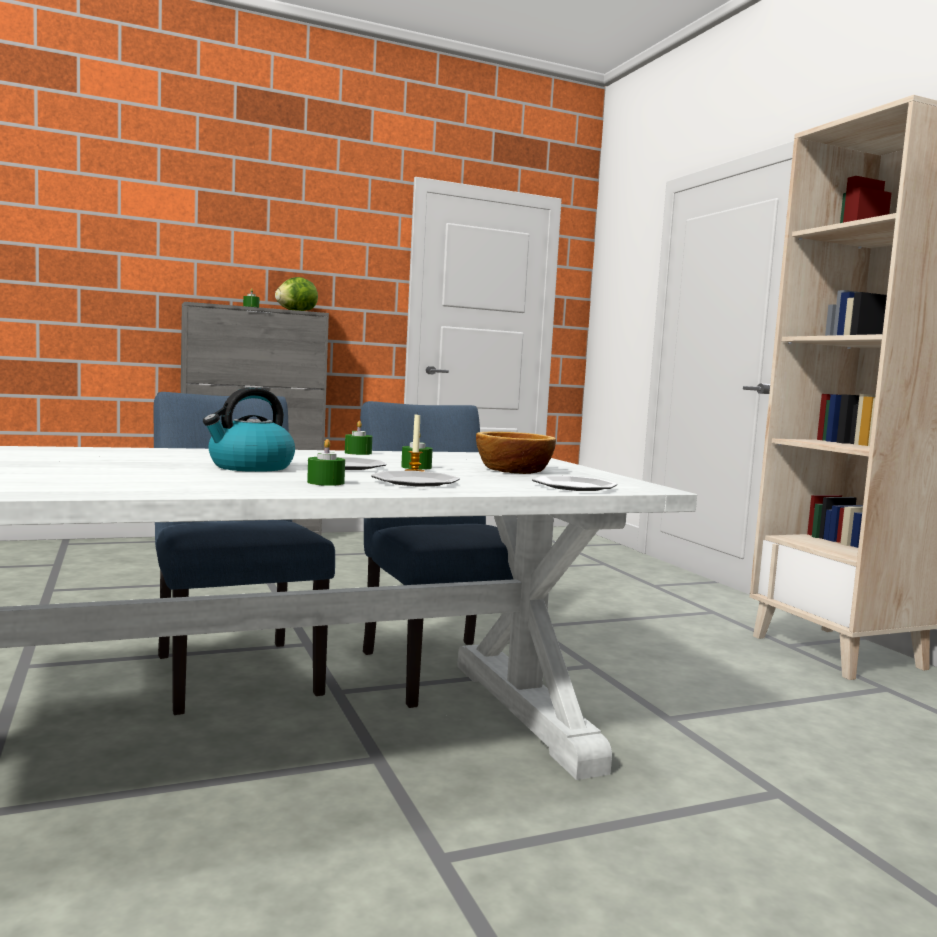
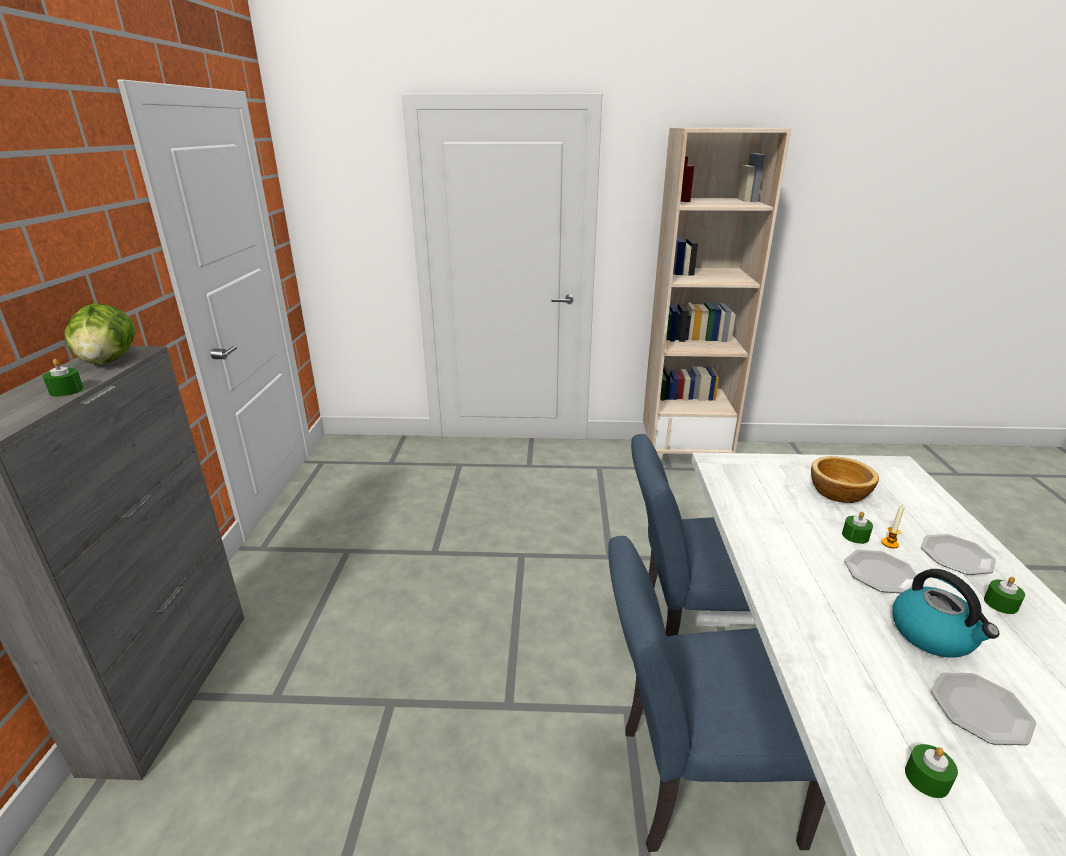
camera: 65 degrees left, 20 degrees up
(358, 453) = (760, 547): green candle -> green candle (926, 778)
(574, 487) = (920, 492): plate -> plate (981, 710)

